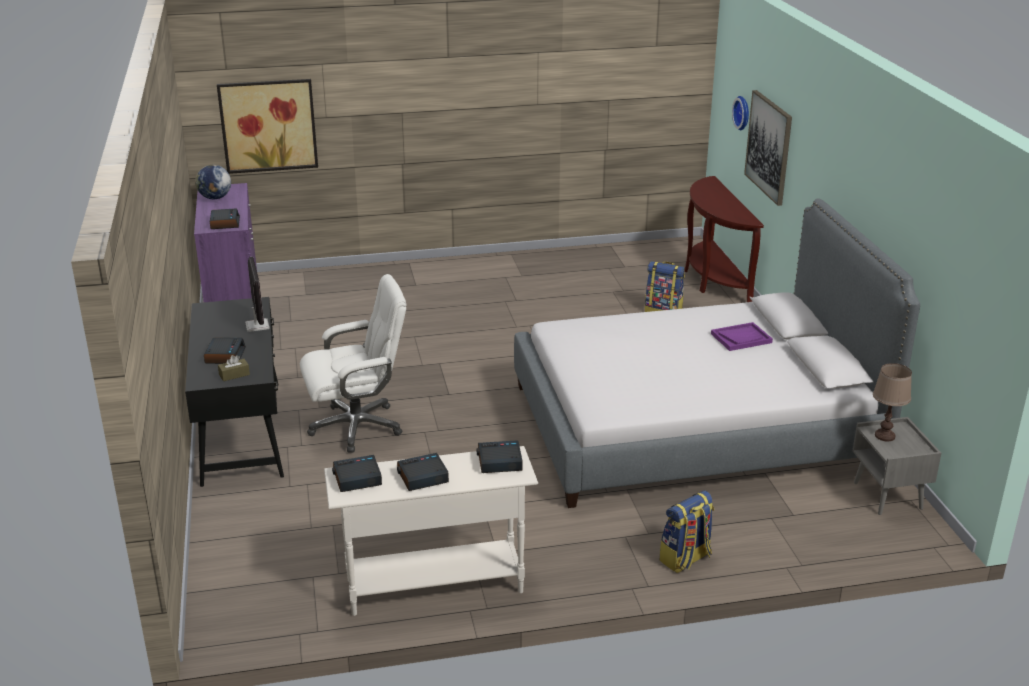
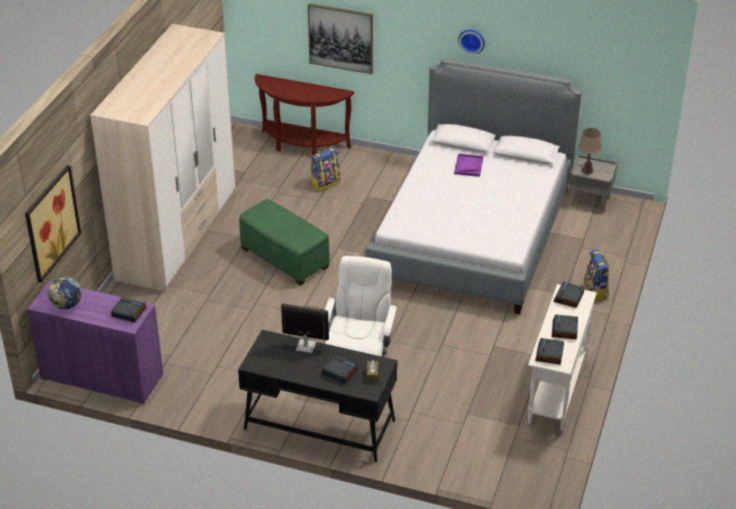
camera: 60 degrees left, 10 degrees up
(482, 268) = (178, 234): none -> wardrobe
(505, 329) = (284, 258): none -> green ottoman
(743, 113) = (289, 21): wall clock -> wall clock (472, 40)

